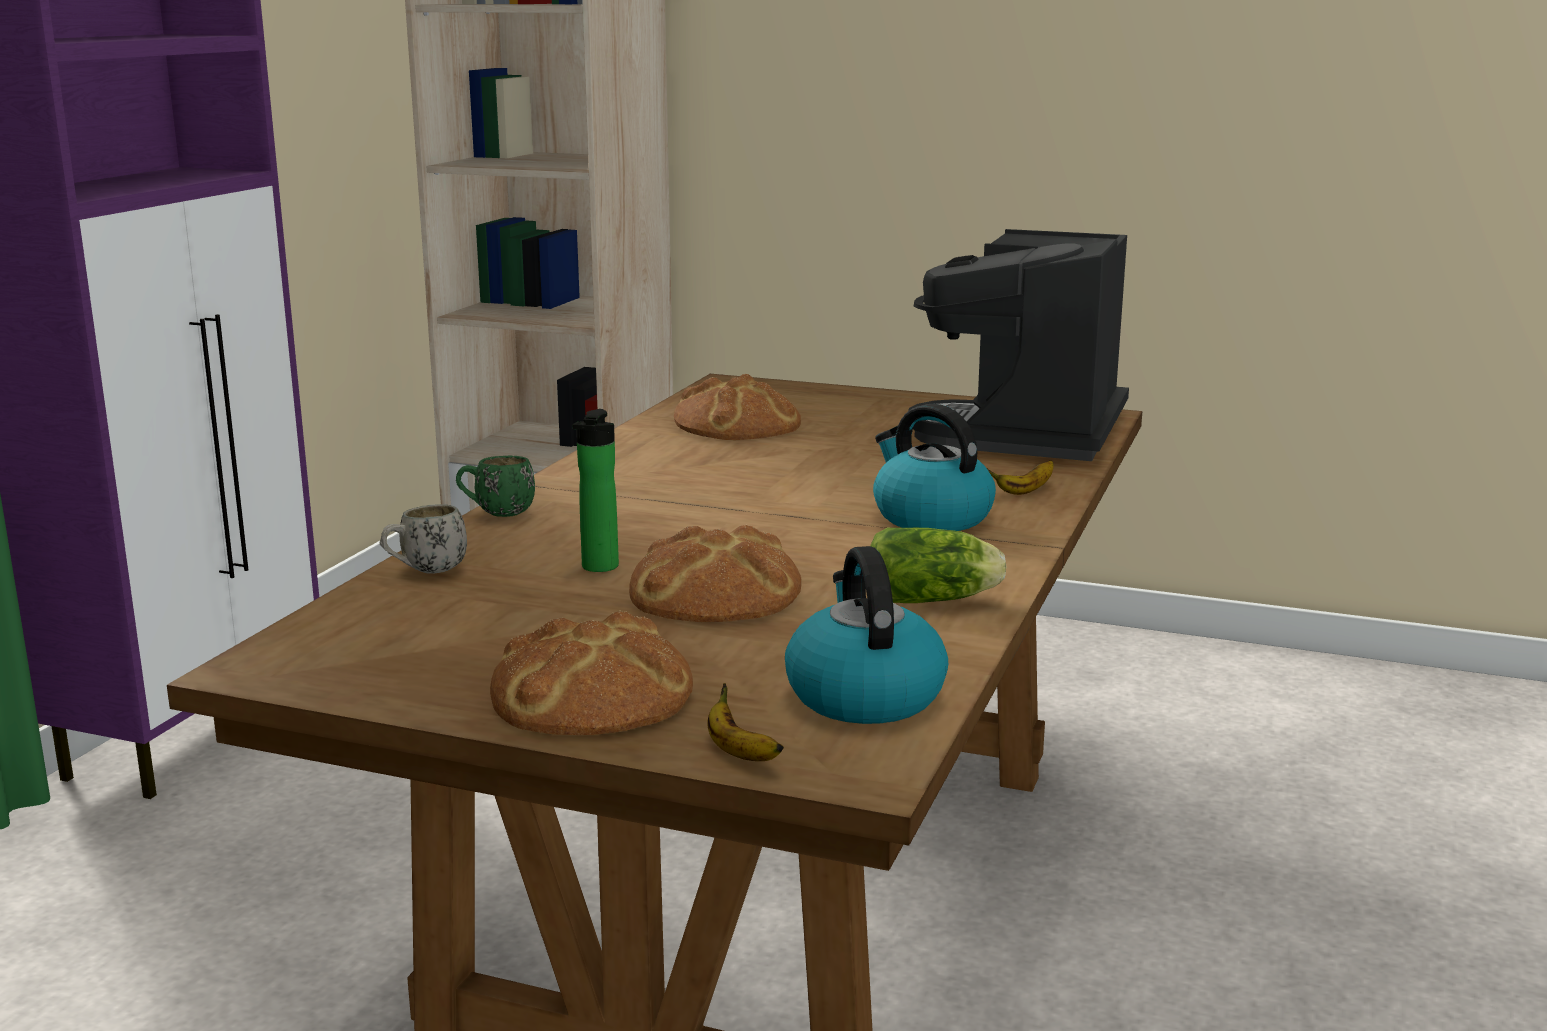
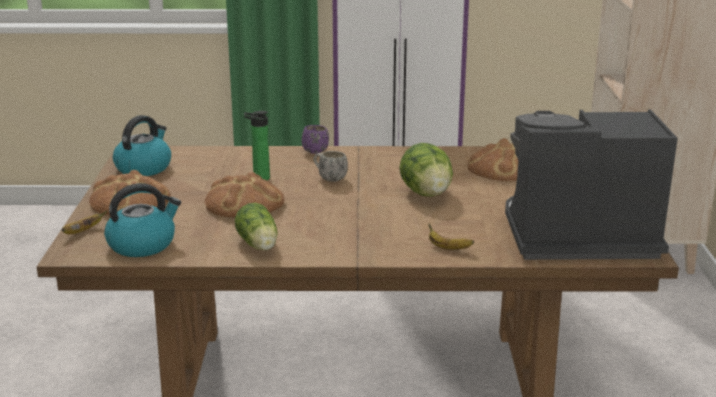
camera: 70 degrees right, 5 degrees up
(425, 571) = (237, 154): white mug -> white mug (329, 178)
(496, 514) = (314, 150): green mug -> purple mug
(801, 474) = (426, 193): none -> lettuce
(930, 517) = (381, 230): kettle -> kettle (144, 168)

